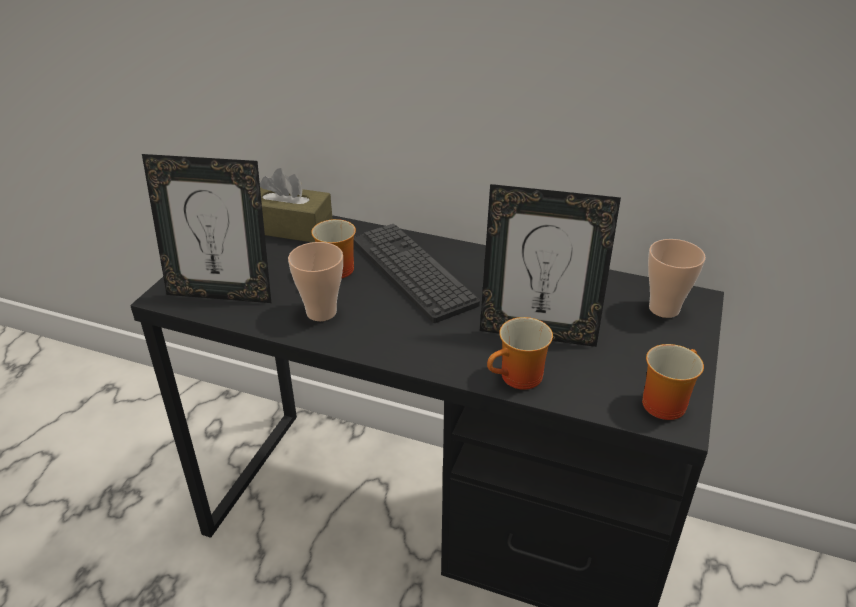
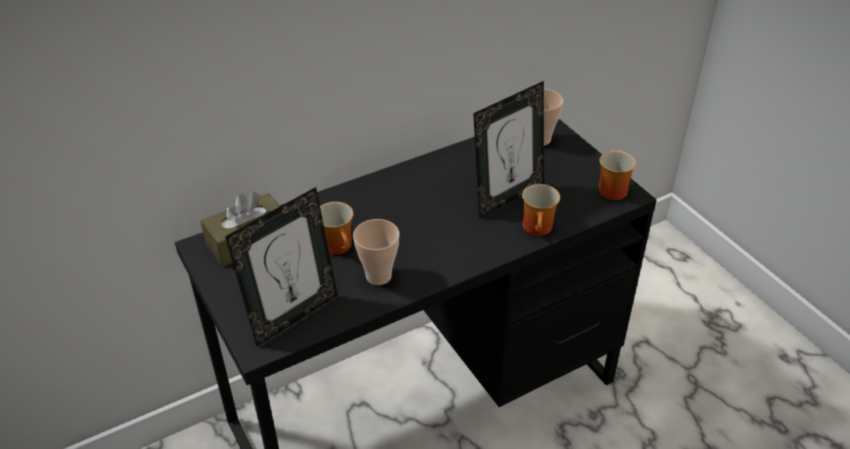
camera: 50 degrees left, 5 degrees up
(412, 272) = (384, 212): keyboard -> none

